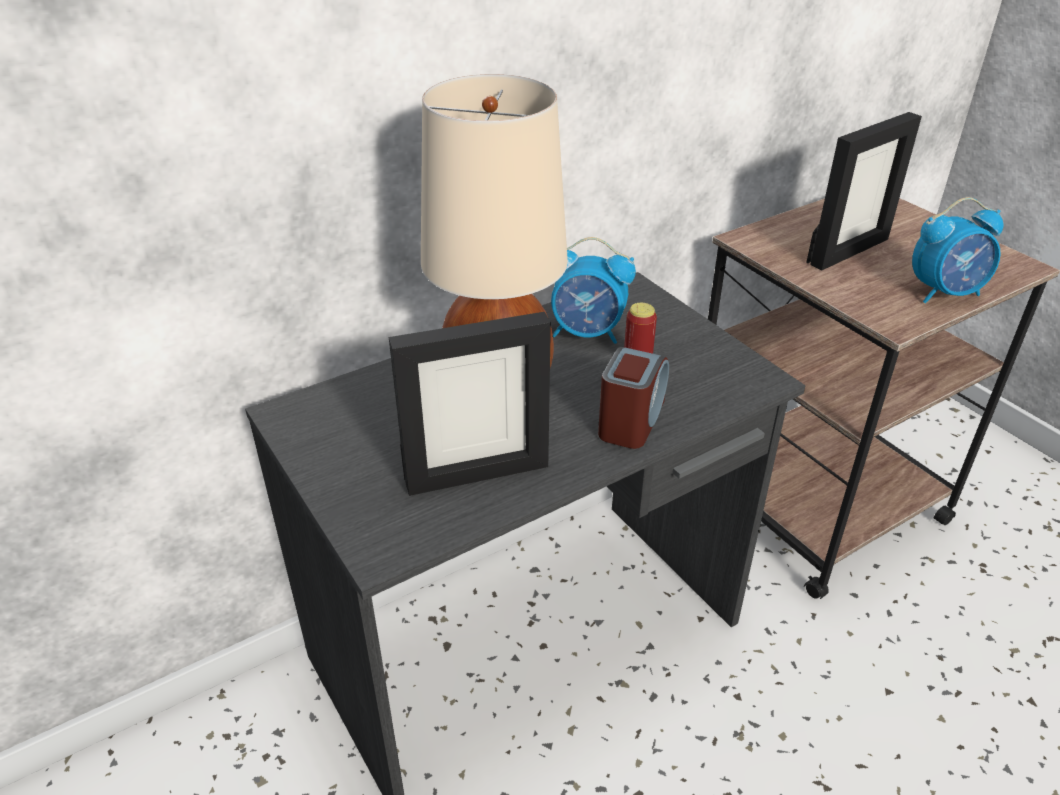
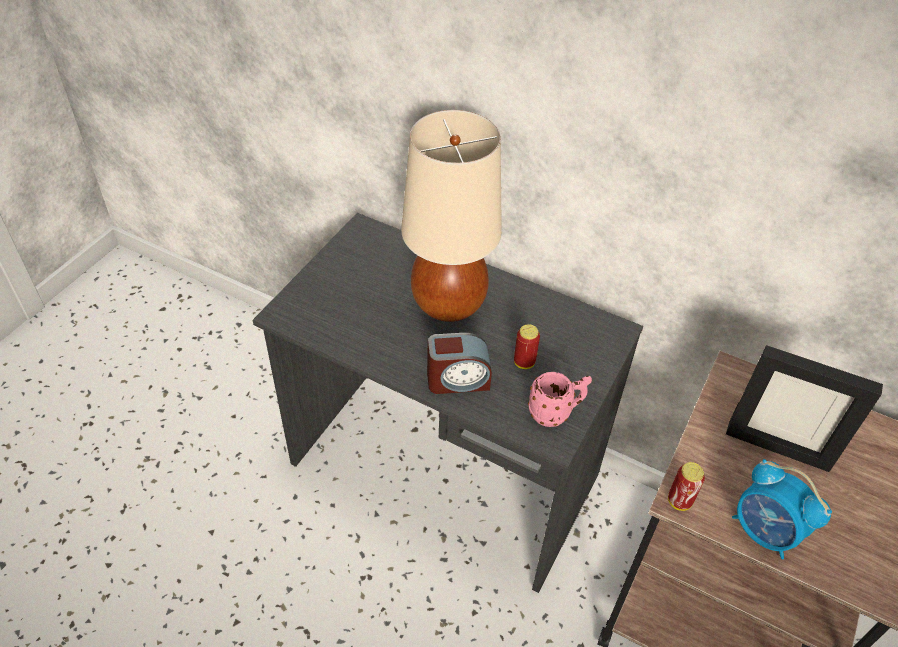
camera: 60 degrees right, 10 degrees up
(476, 472) = (362, 326): picture frame -> none
(587, 333) = (538, 325): alarm clock -> none
(726, 366) = (555, 413): none -> pink mug
(894, 323) = (679, 501): none -> can

